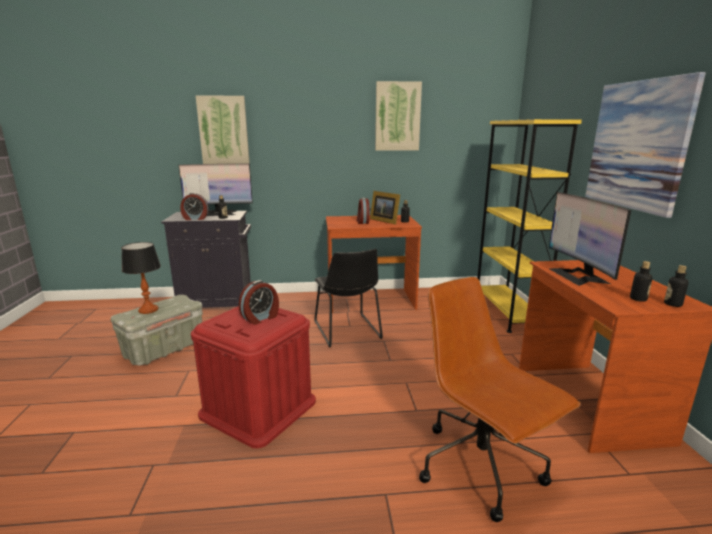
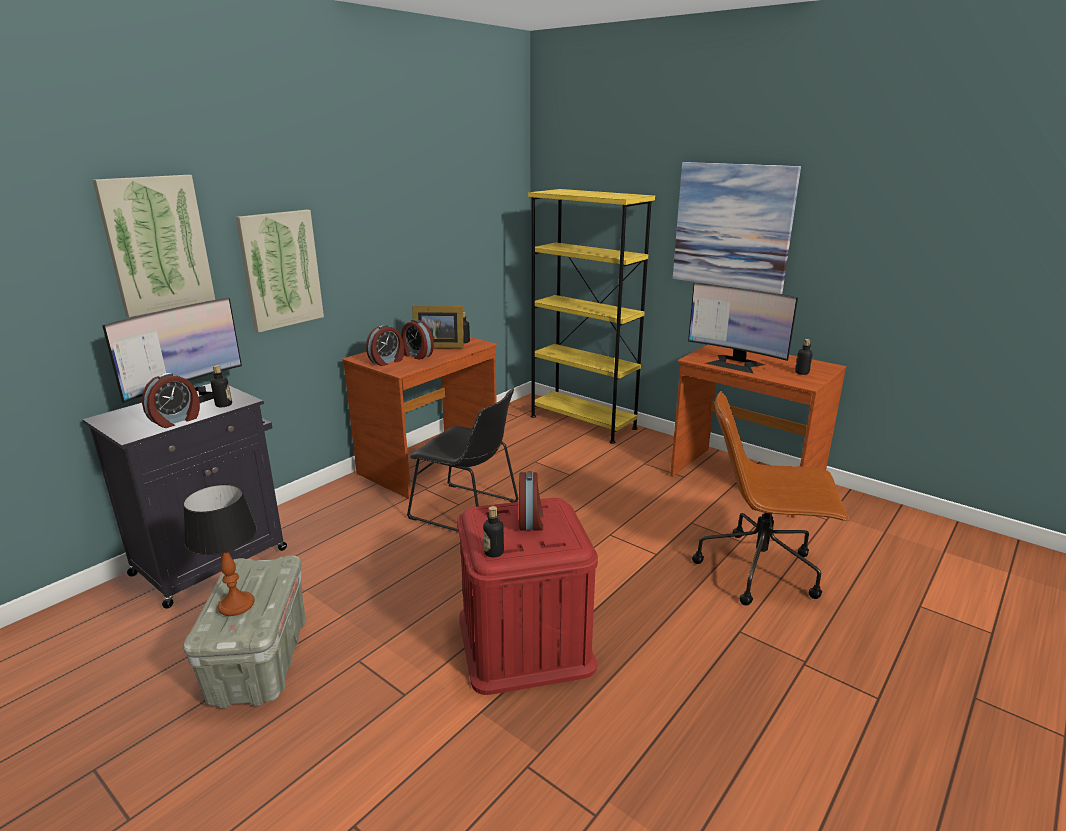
camera: 45 degrees left, 5 degrees up
(341, 221) = (387, 361): none -> alarm clock
(397, 116) = (412, 192): picture -> picture (280, 270)
(672, 304) = (822, 370): bottle -> bottle (494, 552)

